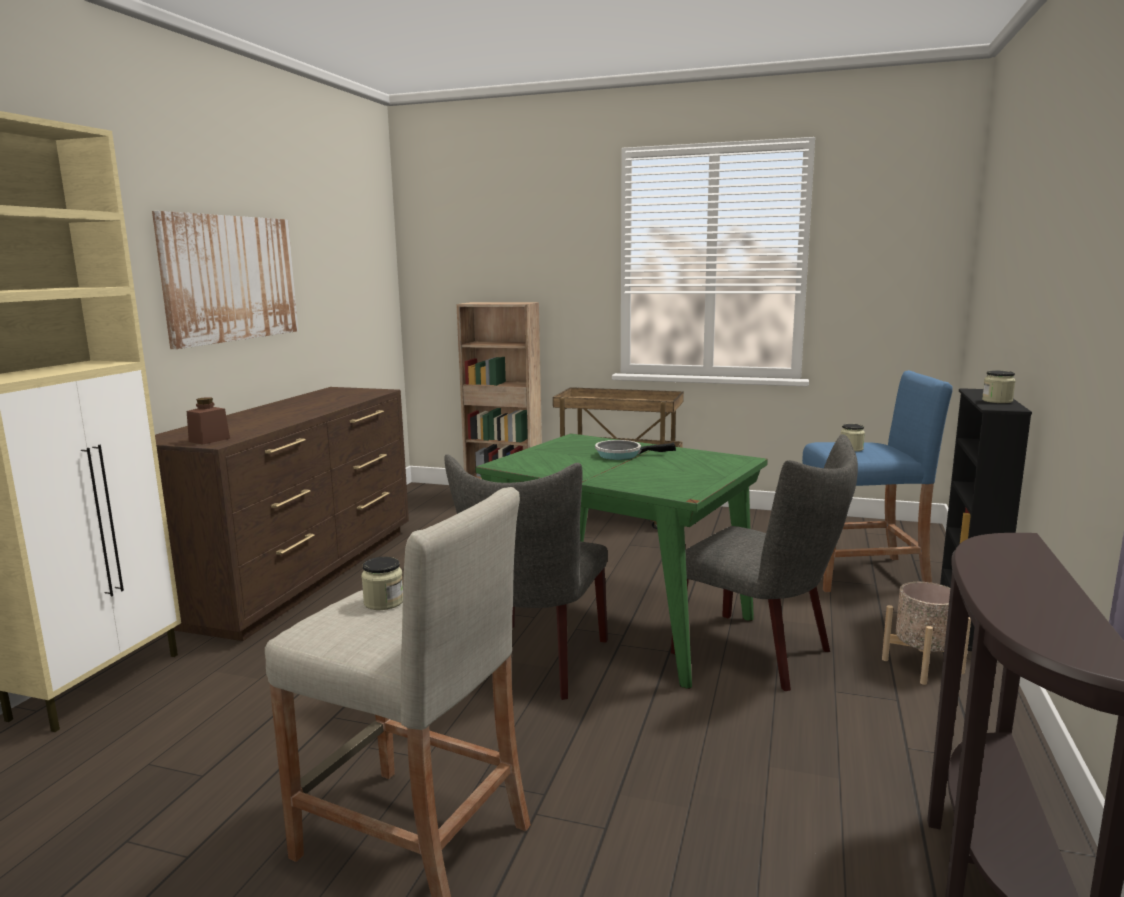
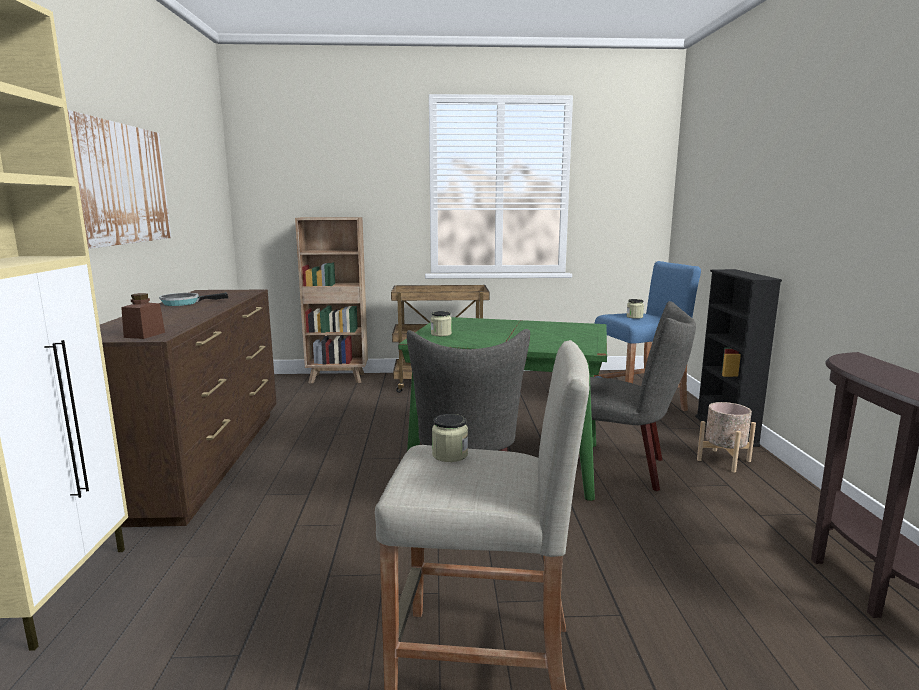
camera: 20 degrees left, 0 degrees up
(622, 455) = (502, 328): frying pan -> frying pan (184, 303)
(997, 401) = (750, 274): jar -> jar (441, 334)

